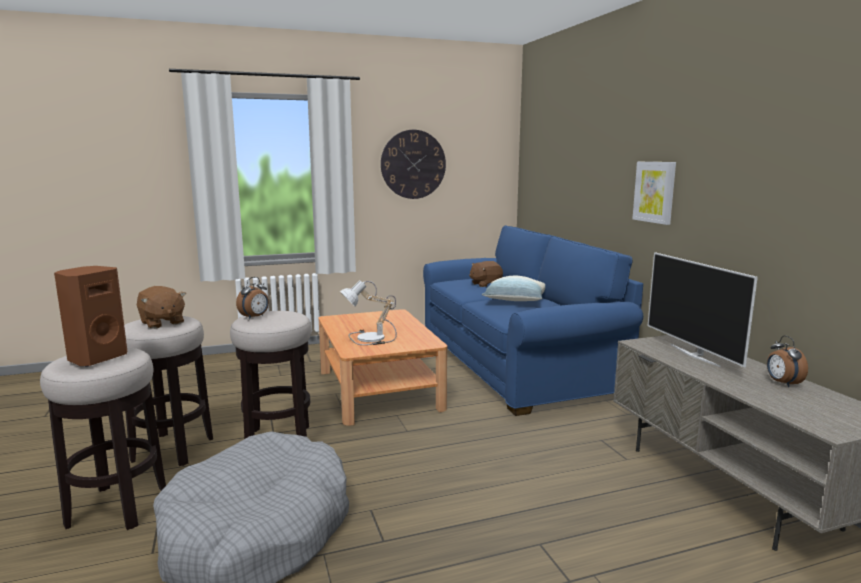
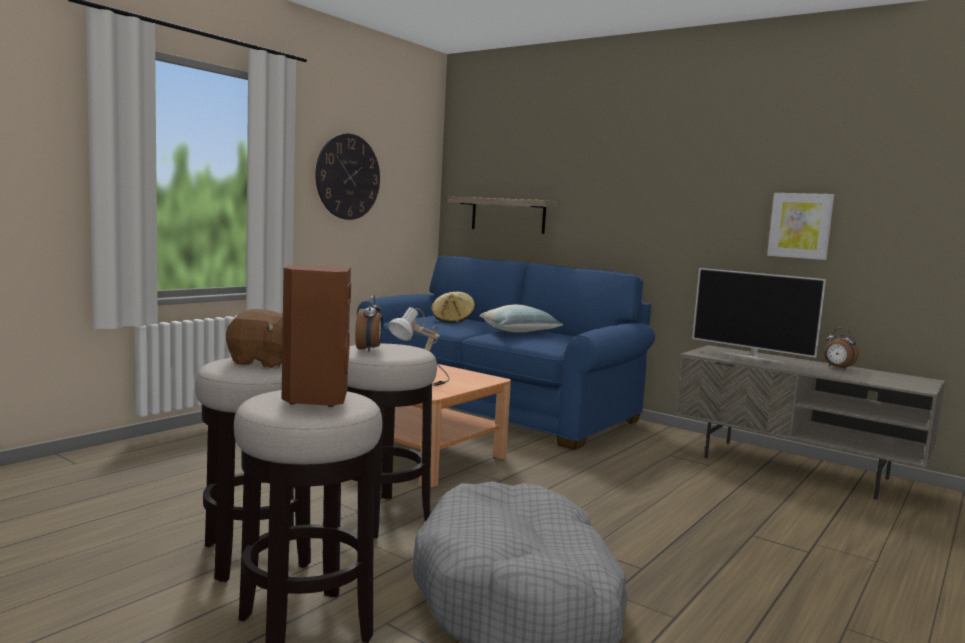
camera: 35 degrees left, 5 degrees down
(485, 284) = (452, 320): brown plush toy -> beige hat
(554, 190) = (508, 215): none -> shelf
(654, 192) = (659, 215): picture -> picture (800, 225)

